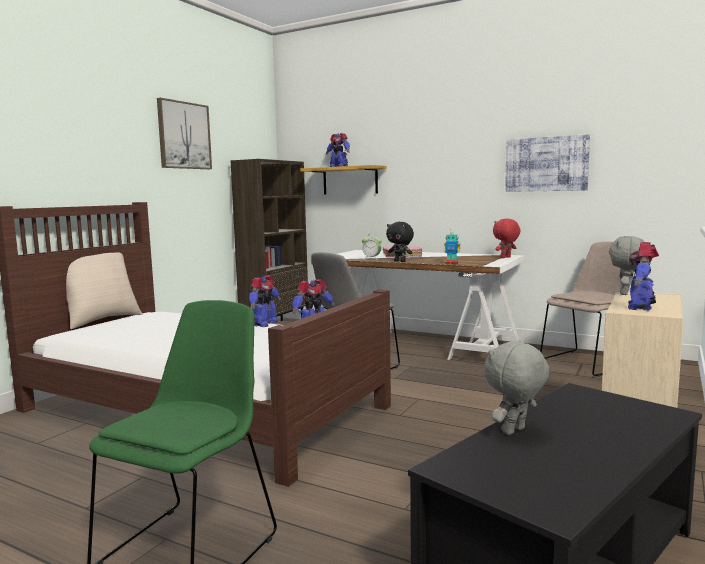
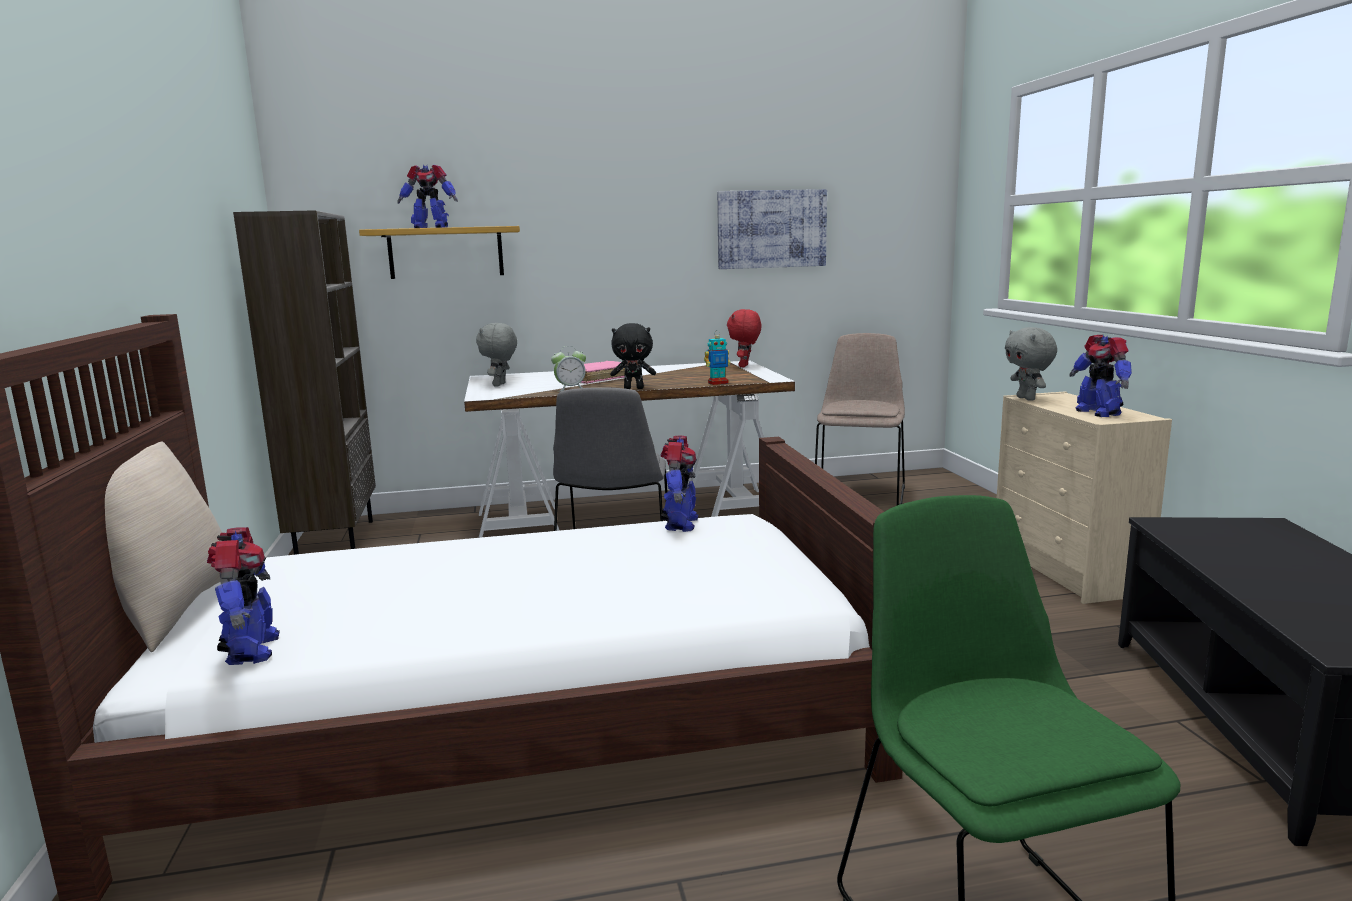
camera: 40 degrees left, 5 degrees up
(184, 135) = (172, 154): picture -> none
(264, 324) = (572, 533): toy robot -> toy robot (251, 650)
(514, 431) = (1257, 586): grey plush toy -> grey plush toy (500, 385)

